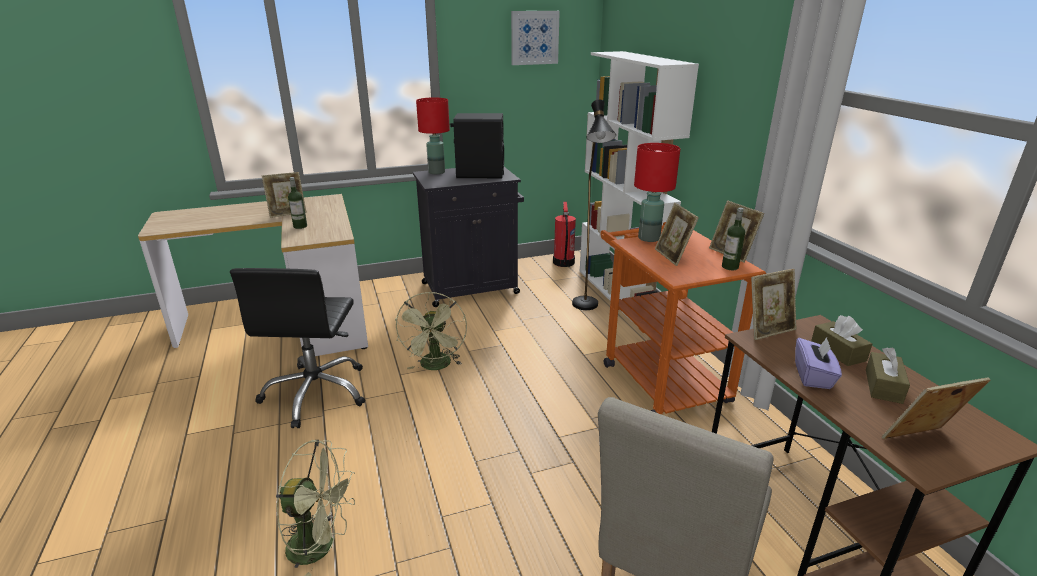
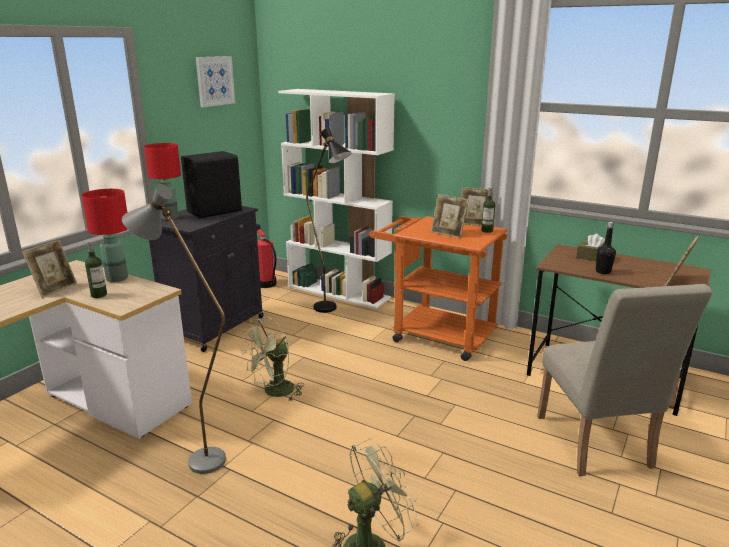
camera: 40 degrees left, 5 degrees down
(316, 393) = (195, 458): black office chair -> grey floor lamp
(436, 366) = (274, 392): green fan -> green fan turned 90 degrees clockwise
(649, 238) = (415, 227): red table lamp -> red table lamp (117, 278)
(768, 330) = (550, 258): picture frame -> none
(813, 376) = (603, 272): purple tissue box -> black bottle
(883, 386) = (631, 266): brown tissue box -> none

